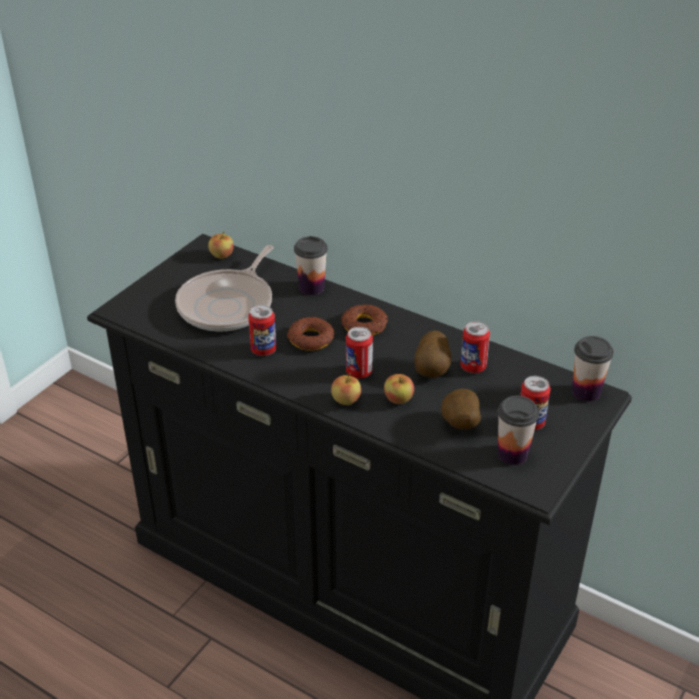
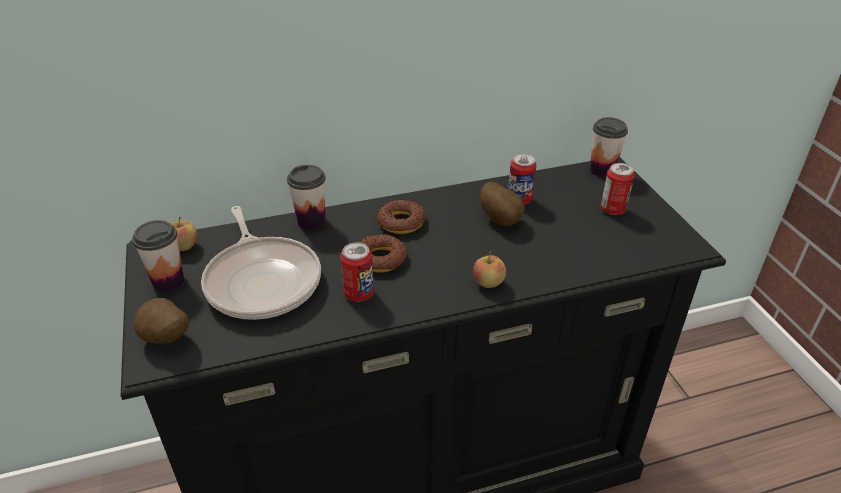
camera: 50 degrees left, 0 degrees up
(359, 372) = (459, 256): can -> none
(398, 400) = (518, 255): apple -> none
(459, 425) = (582, 242): potato -> potato (166, 340)
(512, 454) = (641, 236): cup -> cup (168, 282)

